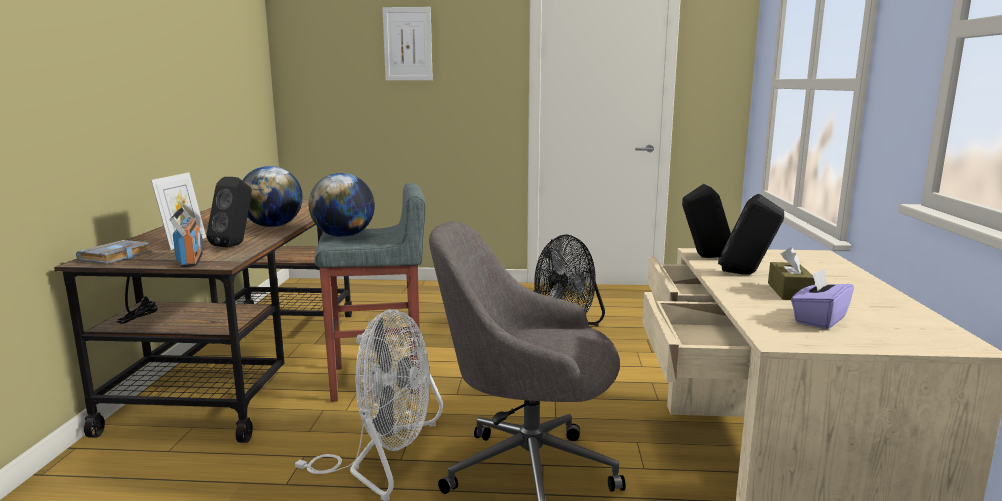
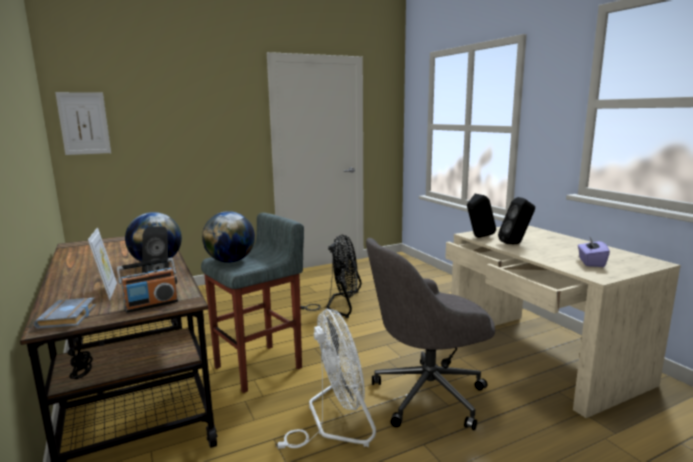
camera: 30 degrees left, 0 degrees up
(190, 260) = (151, 305): radio -> radio turned 105 degrees clockwise
(407, 44) = (176, 101): picture -> picture (84, 123)
(789, 292) = (551, 250): brown tissue box -> none

